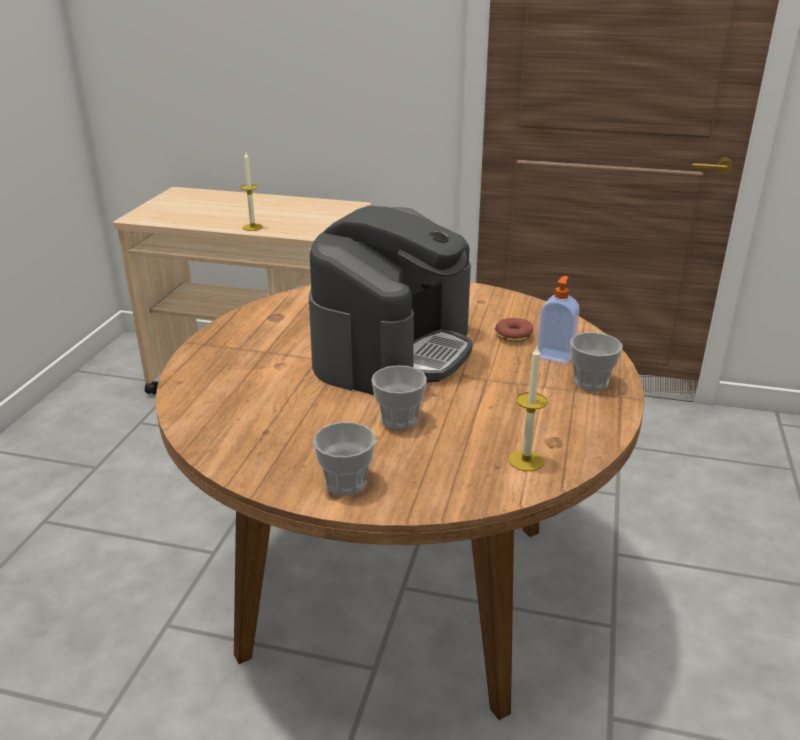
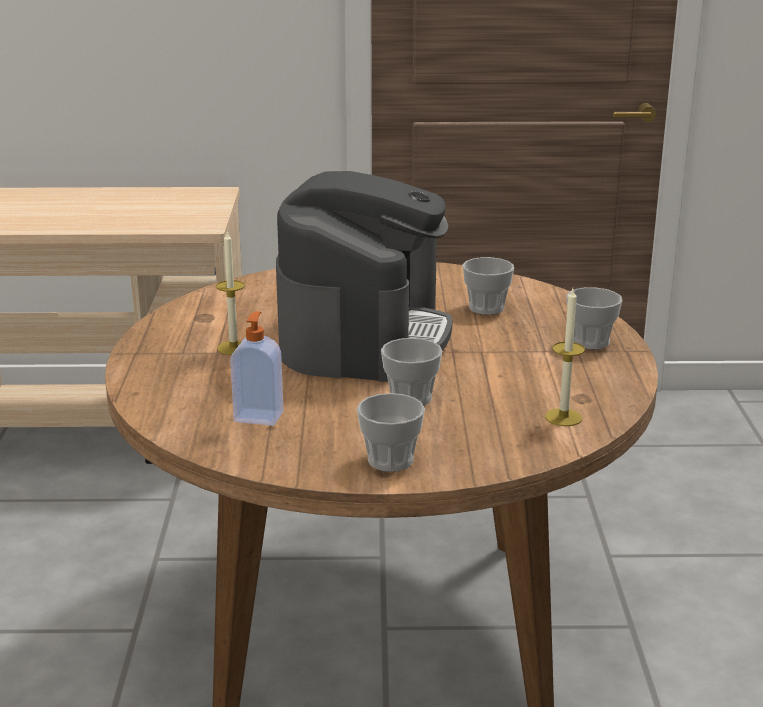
camera: 15 degrees left, 5 degrees down
(252, 227) = (108, 225): candle -> candle (233, 348)
(513, 336) = (486, 308): donut -> cup
(555, 355) = (540, 321): soap dispenser -> soap dispenser (259, 416)

